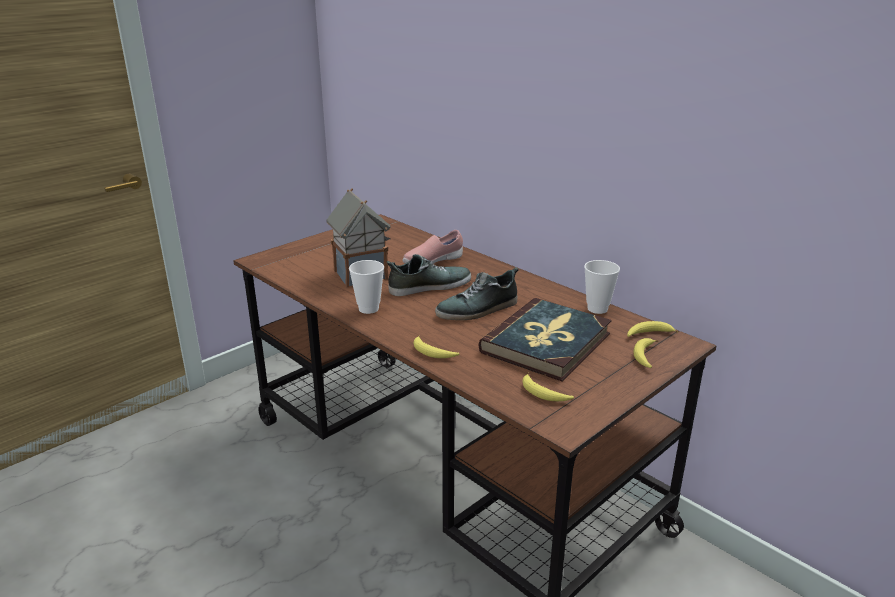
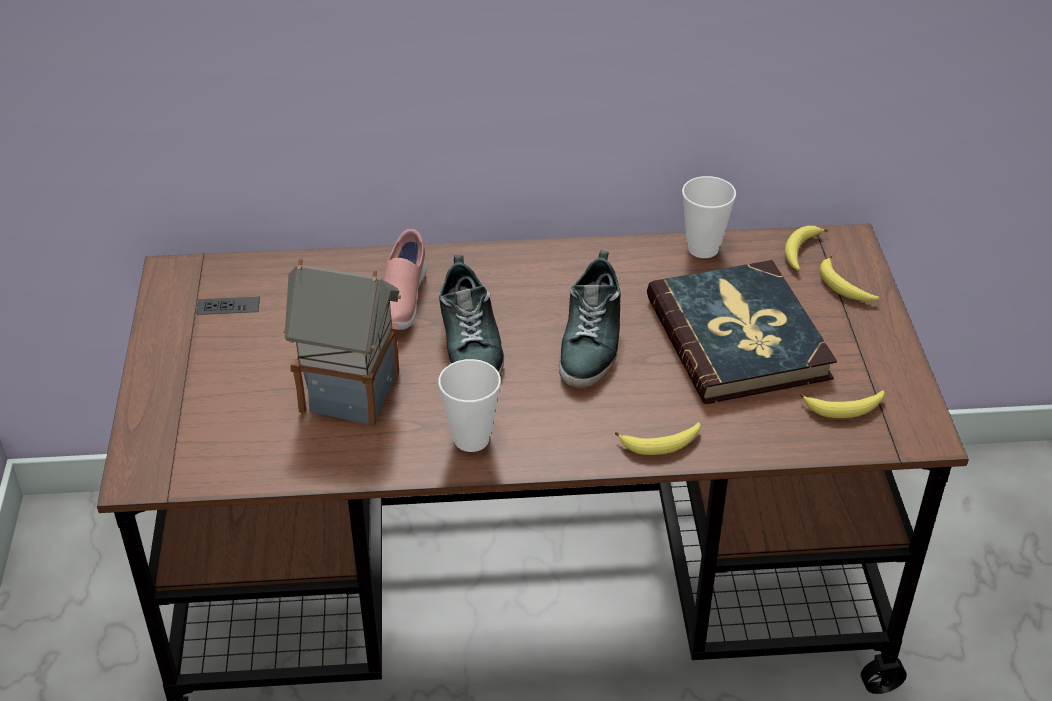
camera: 50 degrees left, 15 degrees up
(429, 286) = (471, 346): shoe -> shoe turned 150 degrees clockwise

